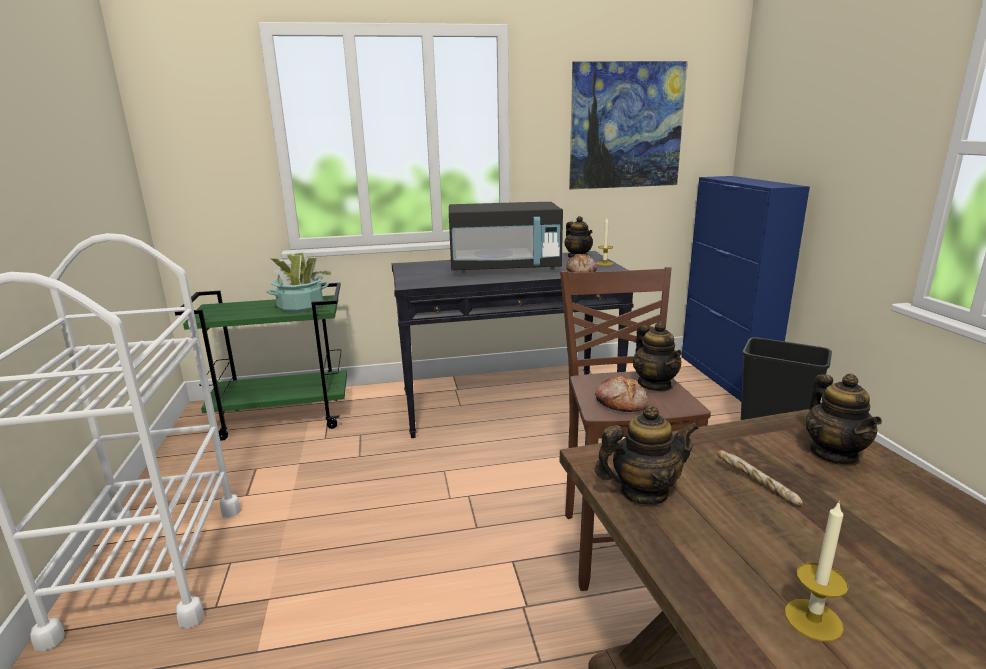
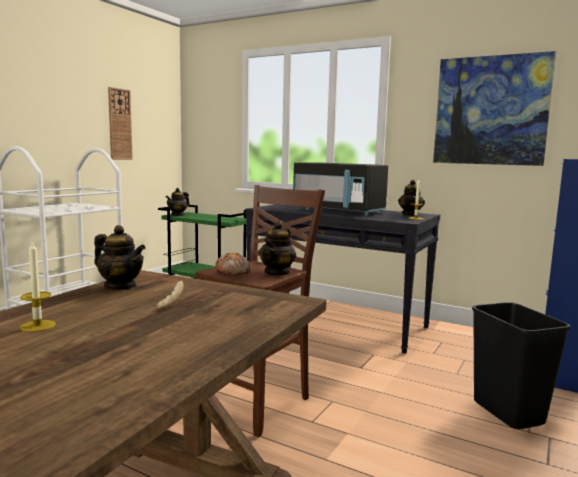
camera: 40 degrees right, 10 degrees down
(69, 170) = (120, 124): none -> wall clock
(301, 306) = (222, 219): potted plant -> none
(582, 271) = (382, 218): bread -> none
(834, 454) = (253, 310): teapot -> teapot (178, 215)

